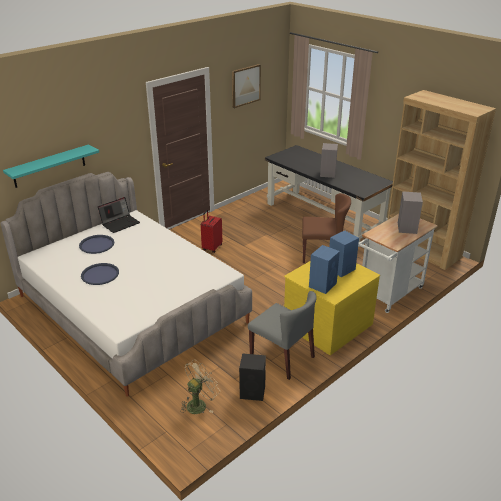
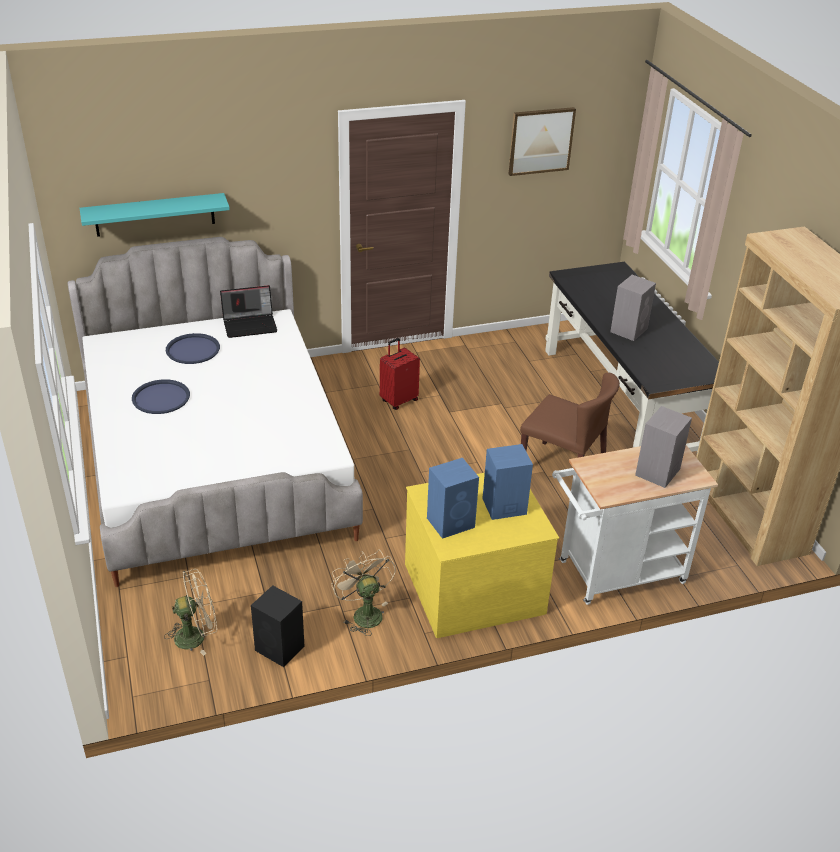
camera: 25 degrees right, 5 degrees up
(282, 357) = (364, 613): grey chair -> beige fan

